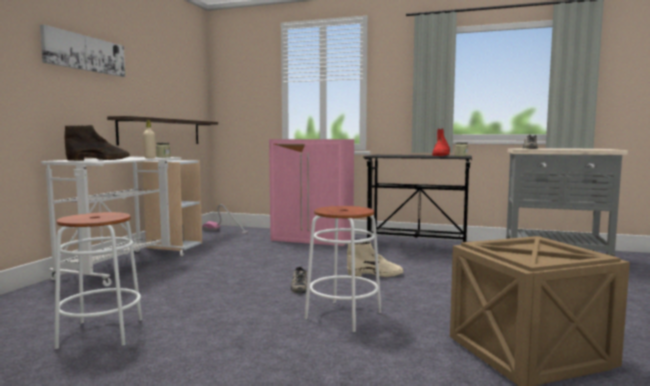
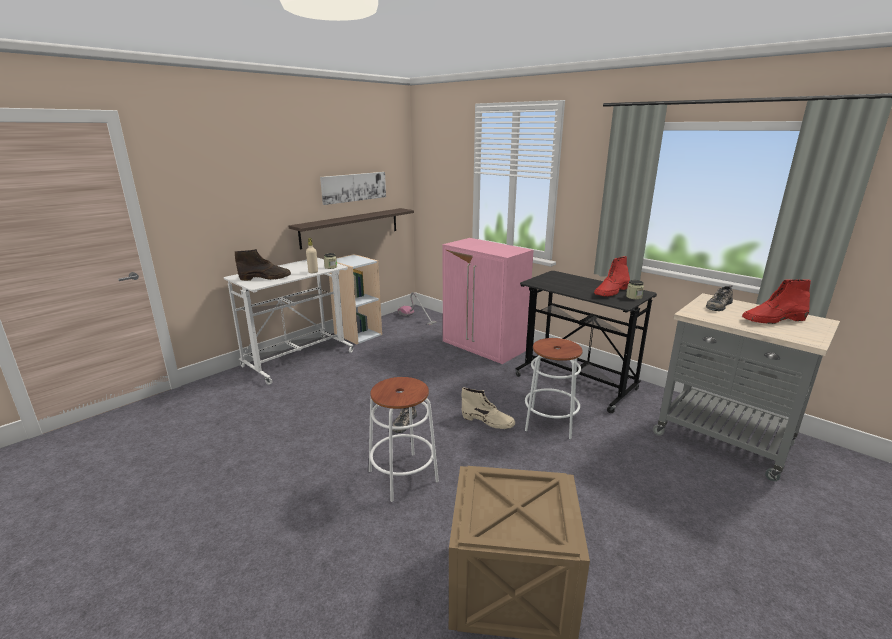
camera: 25 degrees right, 15 degrees up
(85, 53) = (261, 173): picture -> picture (354, 187)
(101, 333) = (224, 444): white stool -> white stool (550, 422)
(573, 148) = (773, 320): none -> red boot

